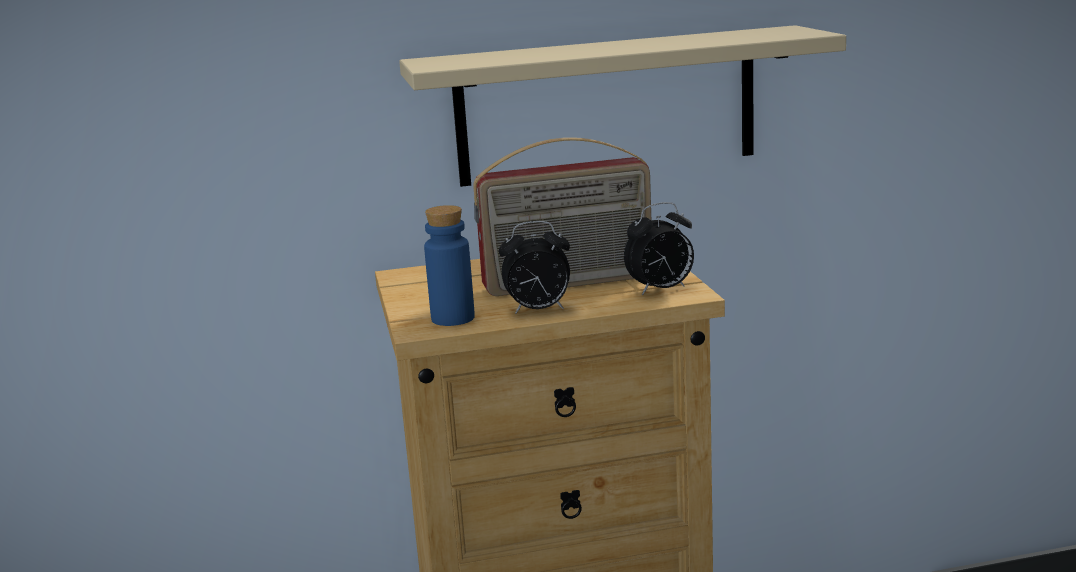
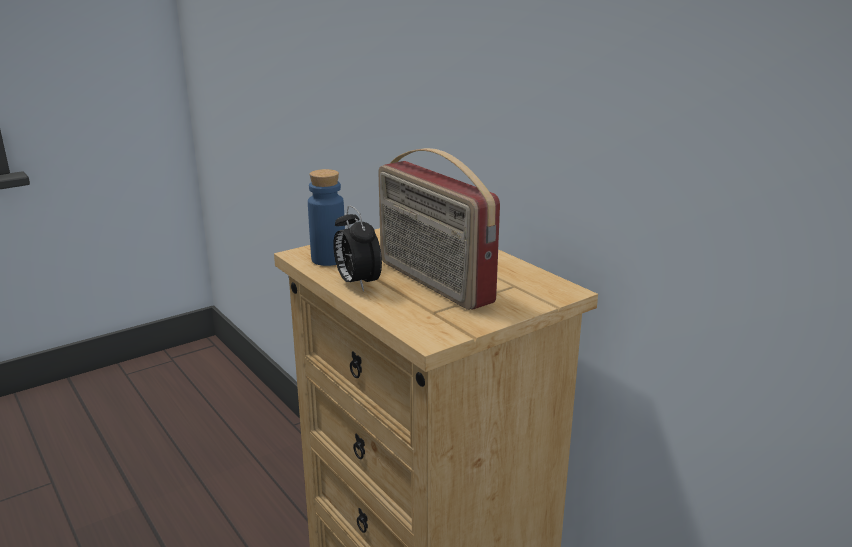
camera: 65 degrees right, 5 degrees up
(606, 106) = (594, 145): beige shelf -> none
(661, 290) = (435, 322): alarm clock -> none

